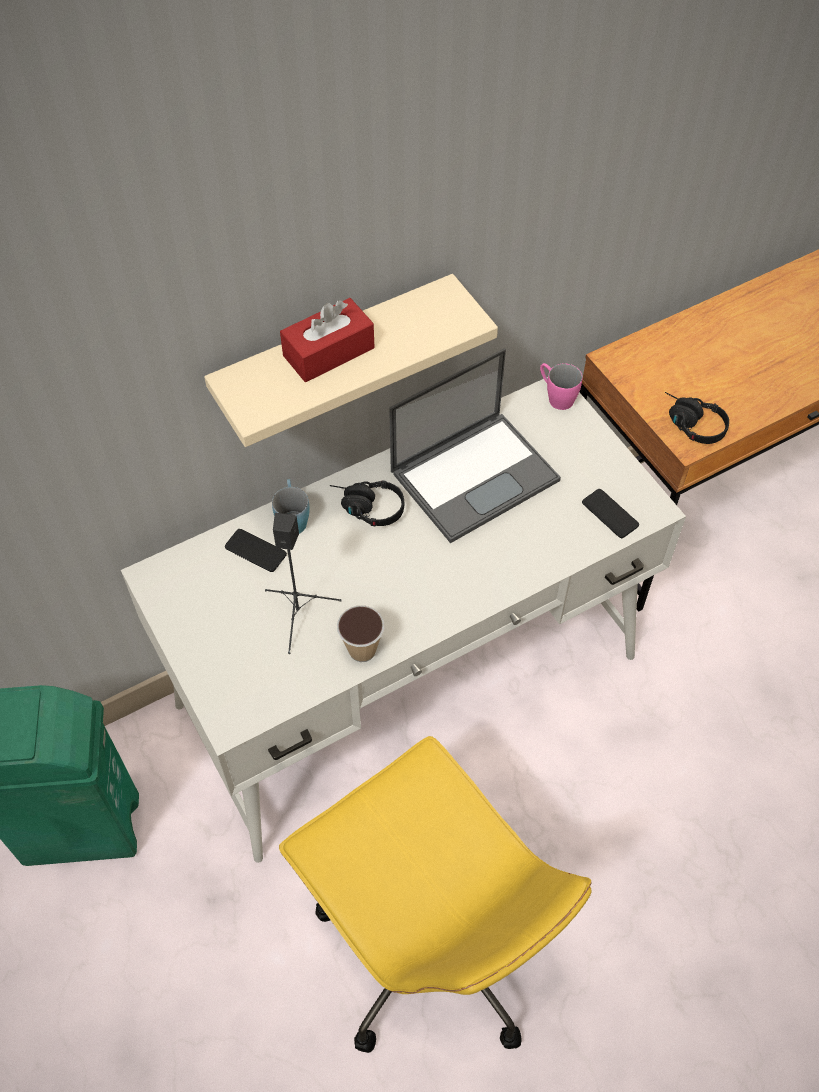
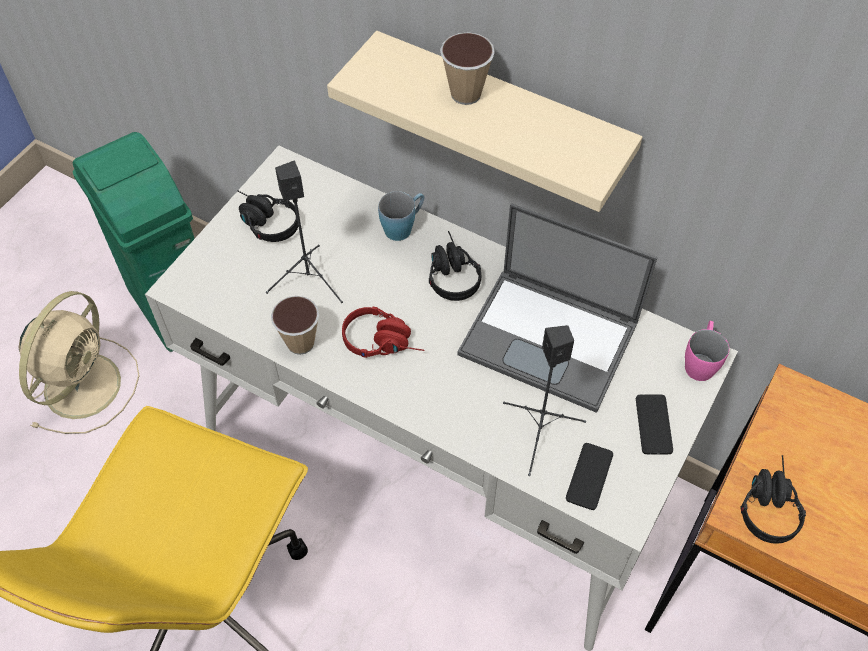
camera: 60 degrees right, 0 degrees up
(110, 958) = (84, 383): none -> beige fan
(206, 621) = (264, 222): none -> black headphones
(255, 551) = (353, 219): phone -> phone (653, 424)
(328, 352) = (466, 94): red tissue box -> cup
(403, 587) = (385, 342): none -> red headphones
(555, 525) = (539, 433): none -> black speaker

